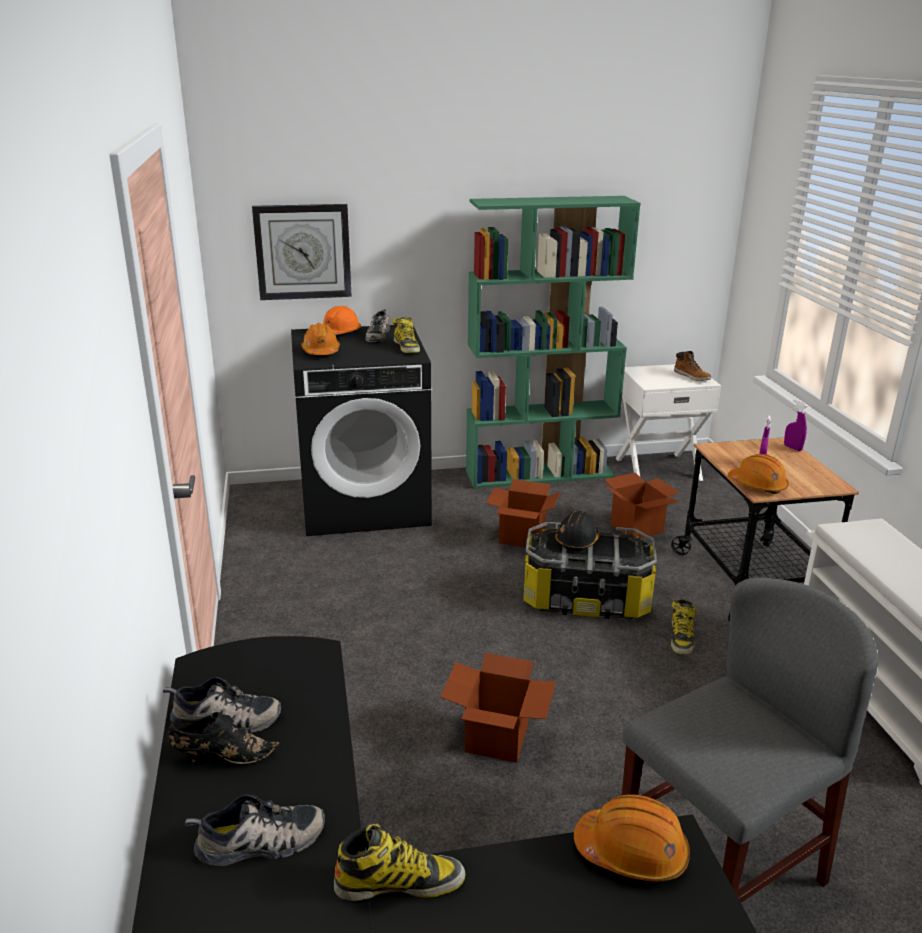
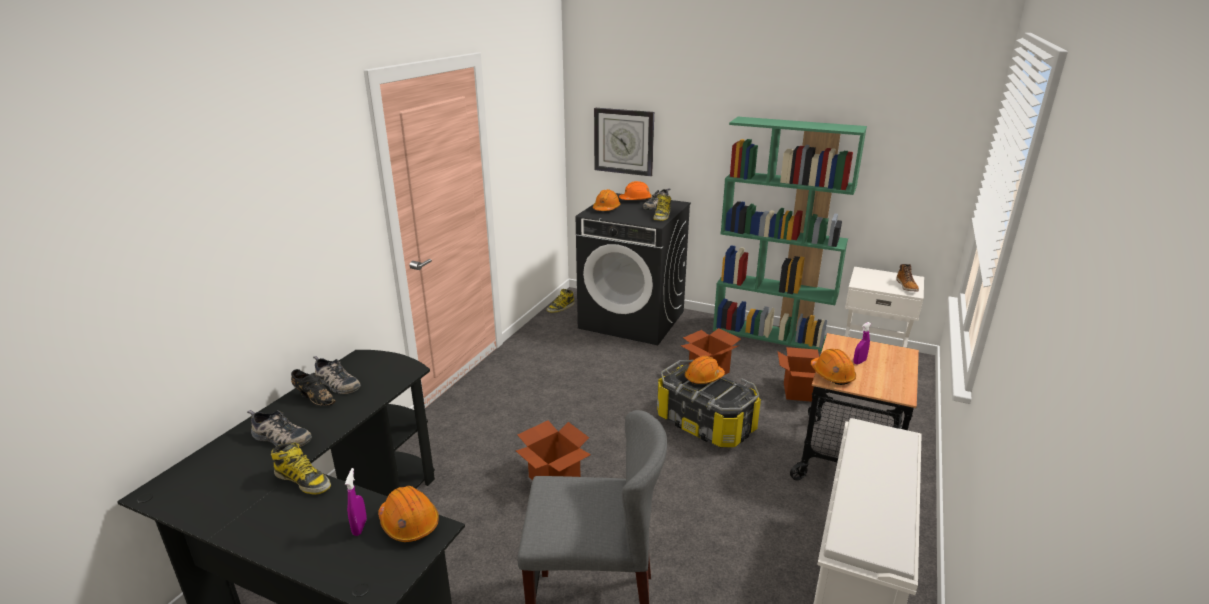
camera: 35 degrees right, 0 degrees up
(577, 540) = (704, 378): black hard hat -> orange hard hat
(681, 637) = (743, 473): boot -> boot (561, 307)
(792, 448) = (908, 358): purple spray bottle -> purple spray bottle (360, 527)

